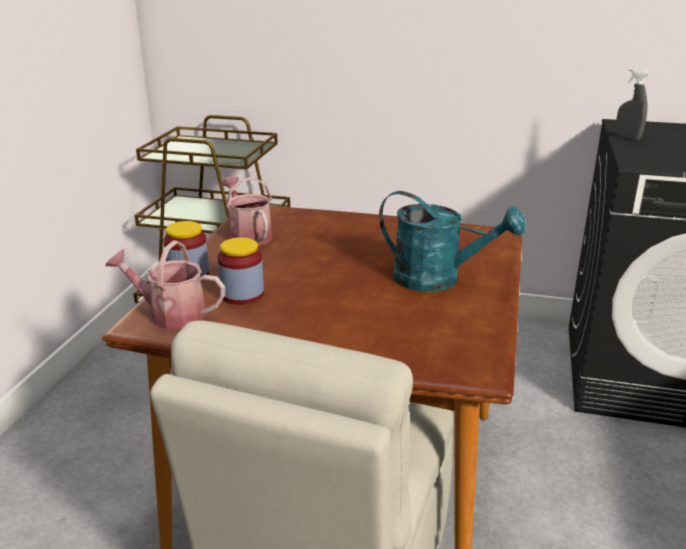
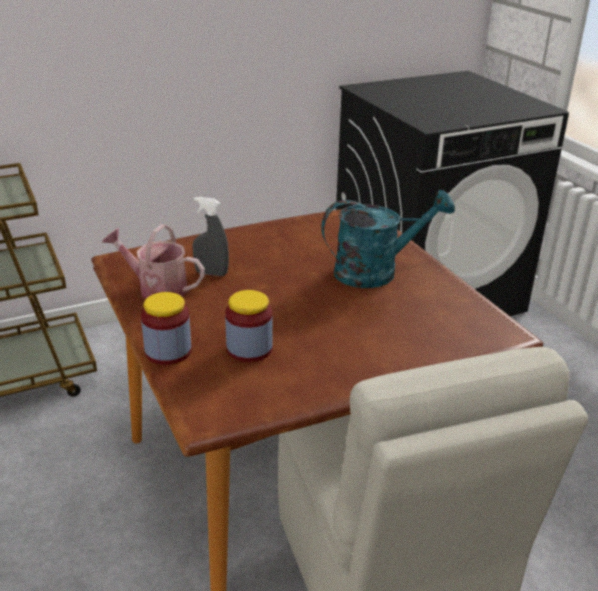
camera: 40 degrees left, 5 degrees up
(170, 314) = (217, 396): watering can -> none
(627, 138) = (386, 101): grey spray bottle -> grey spray bottle (211, 273)

